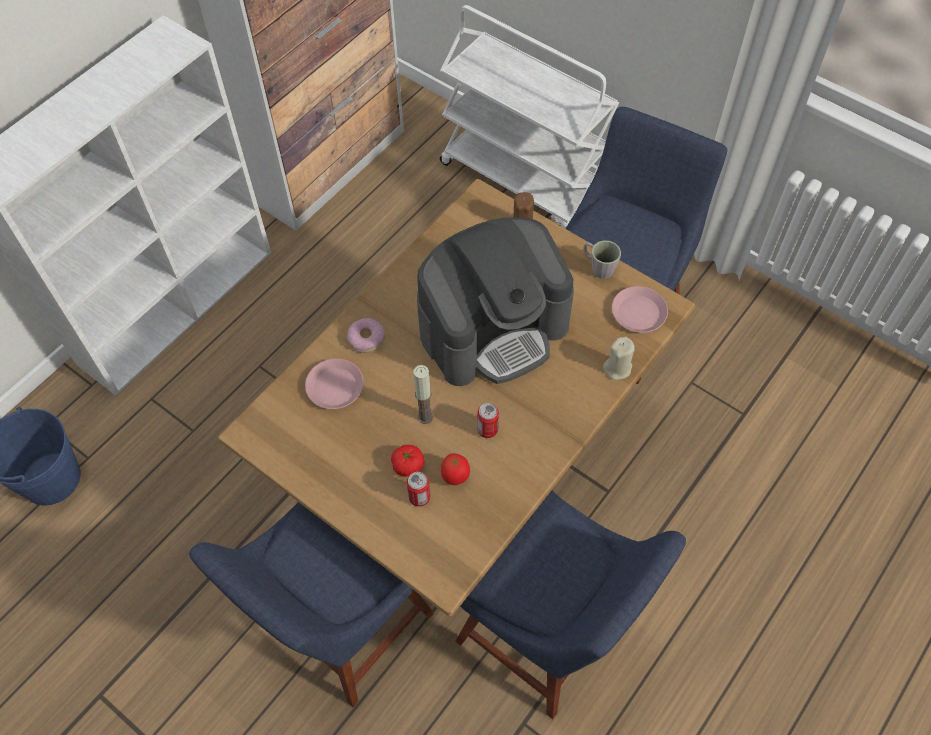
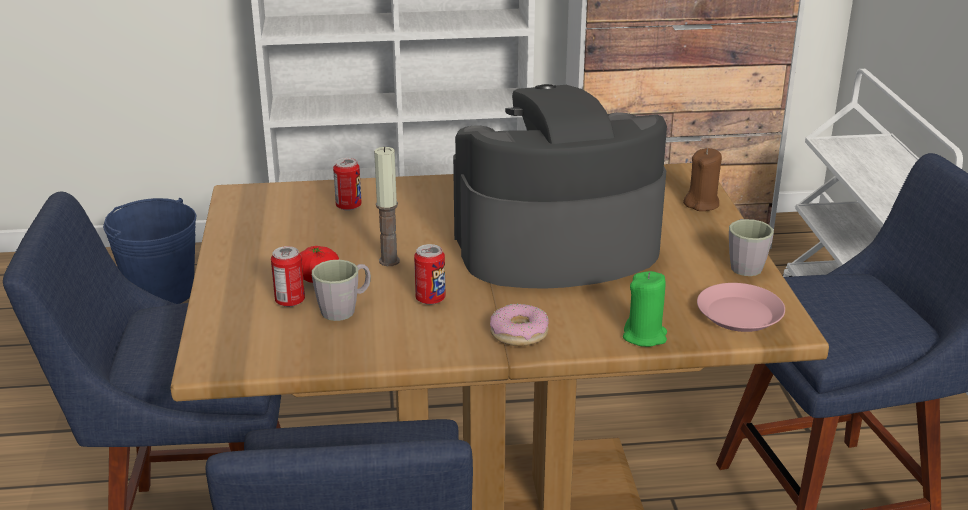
camera: 45 degrees right, 30 degrees down
(335, 387) = (348, 206): pink plate -> can
(366, 339) = (427, 195): donut -> donut (519, 333)
(455, 477) = (345, 309): tomato -> grey mug
(493, 328) = (555, 246): coffee machine -> coffee machine turned 150 degrees clockwise
(617, 368) = (645, 336): beige candle -> green candle

